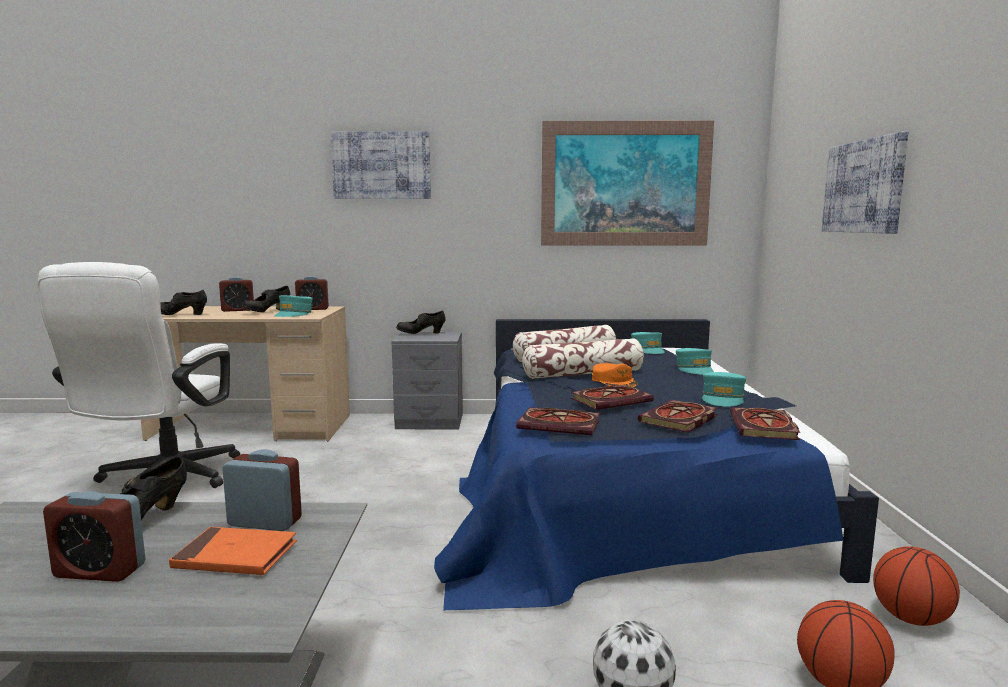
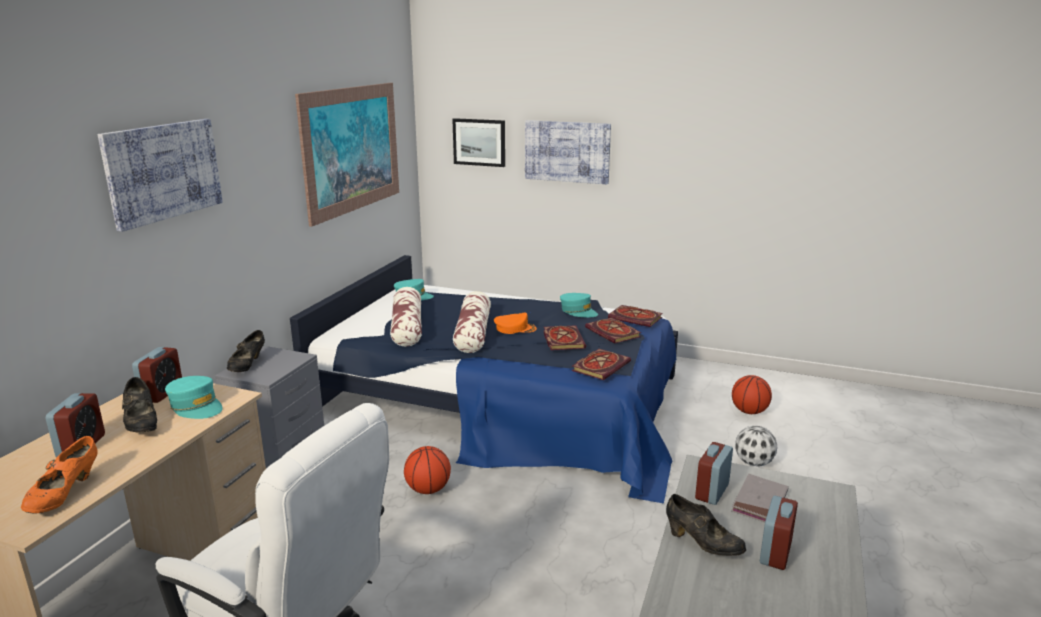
camera: 70 degrees left, 10 degrees up
(179, 315) = (65, 495): black shoe -> orange shoe
(235, 556) = (759, 502): orange book -> grey book
(694, 369) = (492, 299): turquoise cap -> none
(799, 187) = (479, 142): none -> picture
(910, 618) = (706, 378): basketball -> basketball (428, 490)

